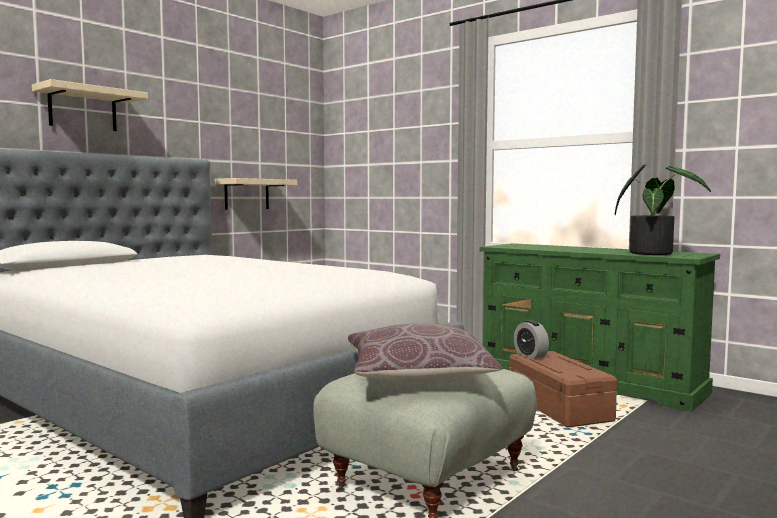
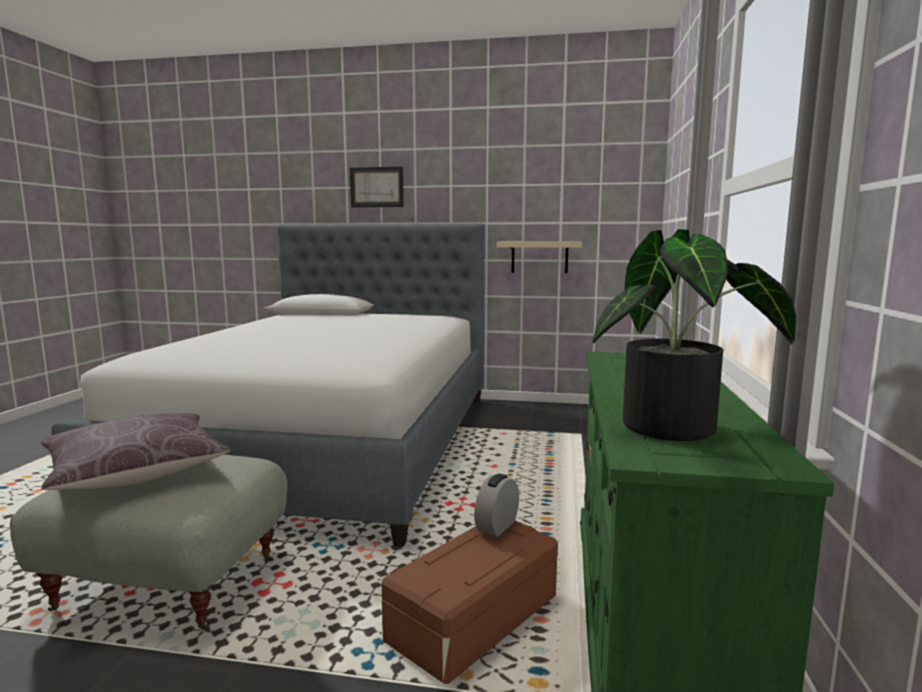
camera: 60 degrees right, 5 degrees up
(83, 109) = (377, 187): beige shelf -> picture

